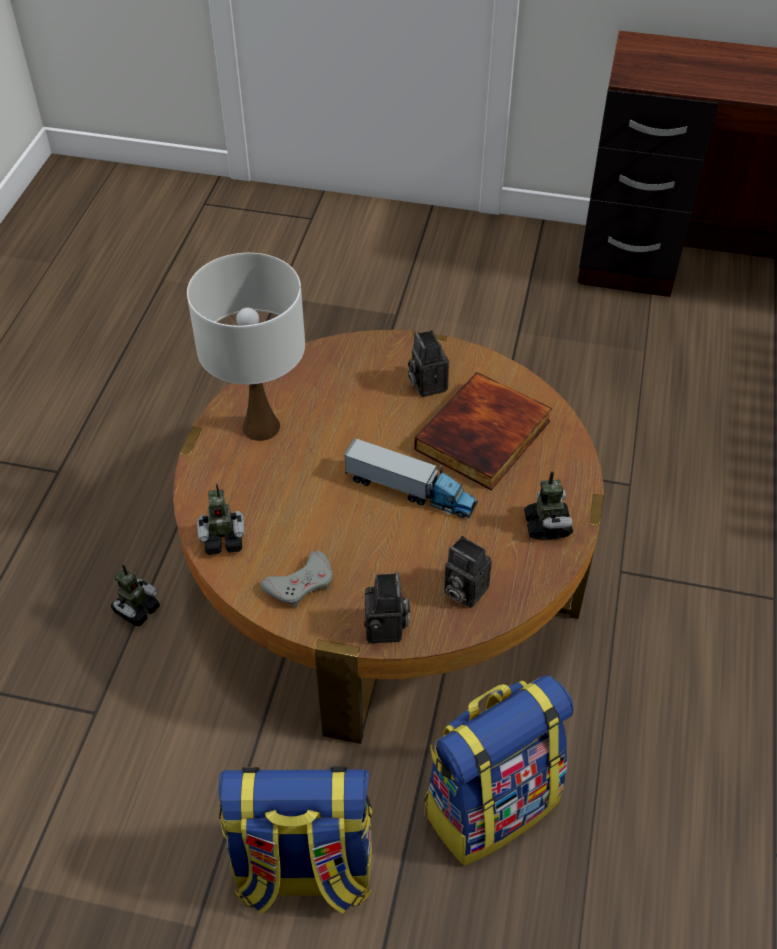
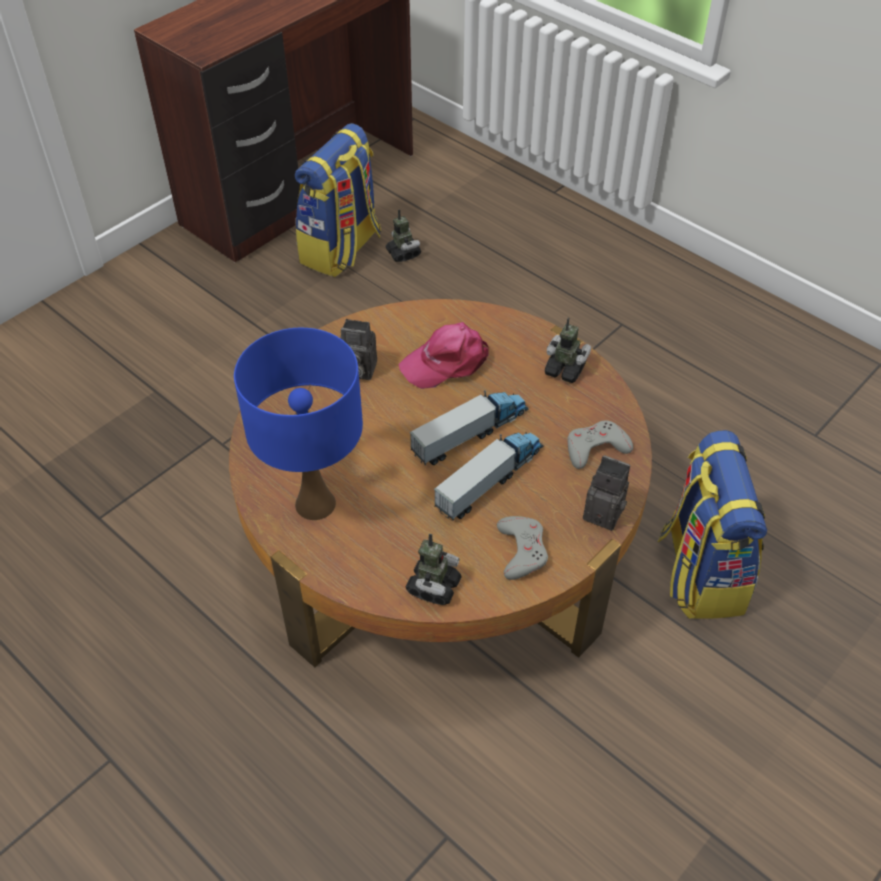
camera: 60 degrees left, 0 degrees up
(136, 610) = (349, 752): toy robot -> toy robot (403, 254)
(261, 426) = (315, 503): white table lamp -> blue table lamp
(303, 871) = (698, 728): backpack -> backpack (341, 250)
(366, 528) = (490, 480): none -> toy truck
(462, 590) = (595, 448): camera -> grey game controller
(484, 437) = (446, 362): book -> pink cap

